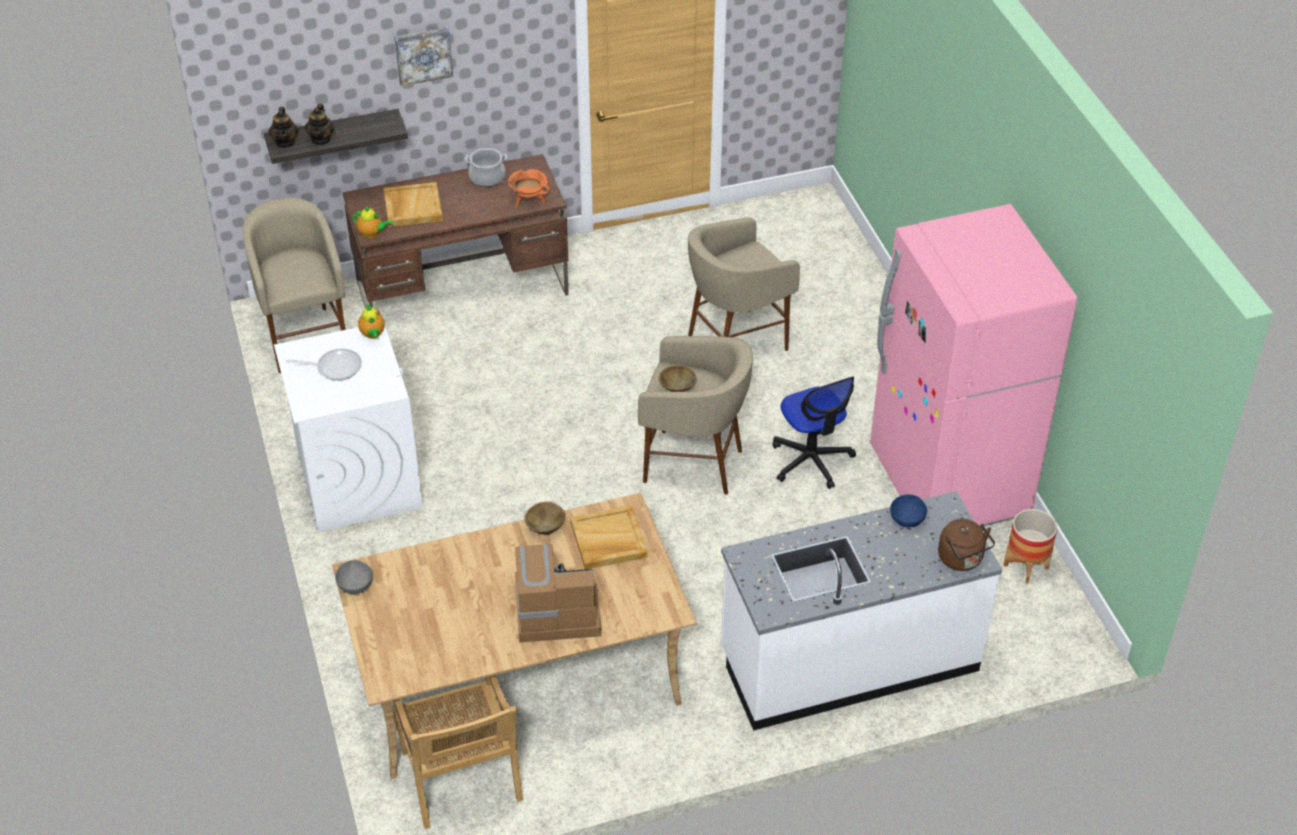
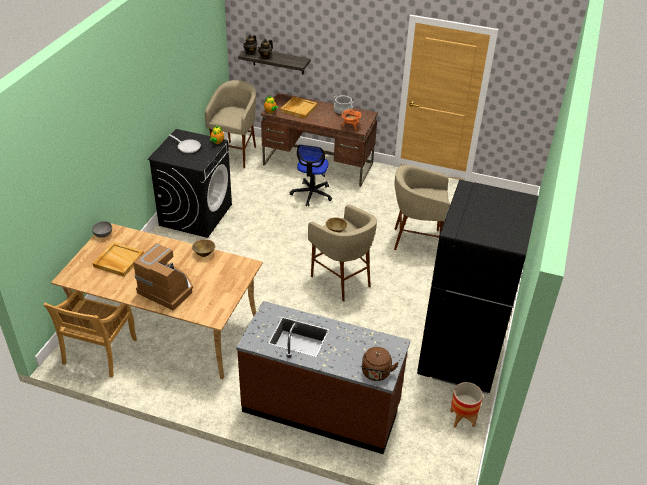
camera: 35 degrees right, 5 degrees down
(358, 480) = (195, 214): white washing machine -> black washing machine
(423, 55) = (326, 33): picture -> none
(608, 540) = (224, 273): beige tray -> beige tray (118, 261)
(811, 460) = (400, 308): office chair -> office chair (311, 194)
(848, 661) = (321, 408): white counter -> brown counter
(908, 519) = (369, 339): blue bowl -> none
(948, 483) = (460, 355): pink fridge -> black fridge

